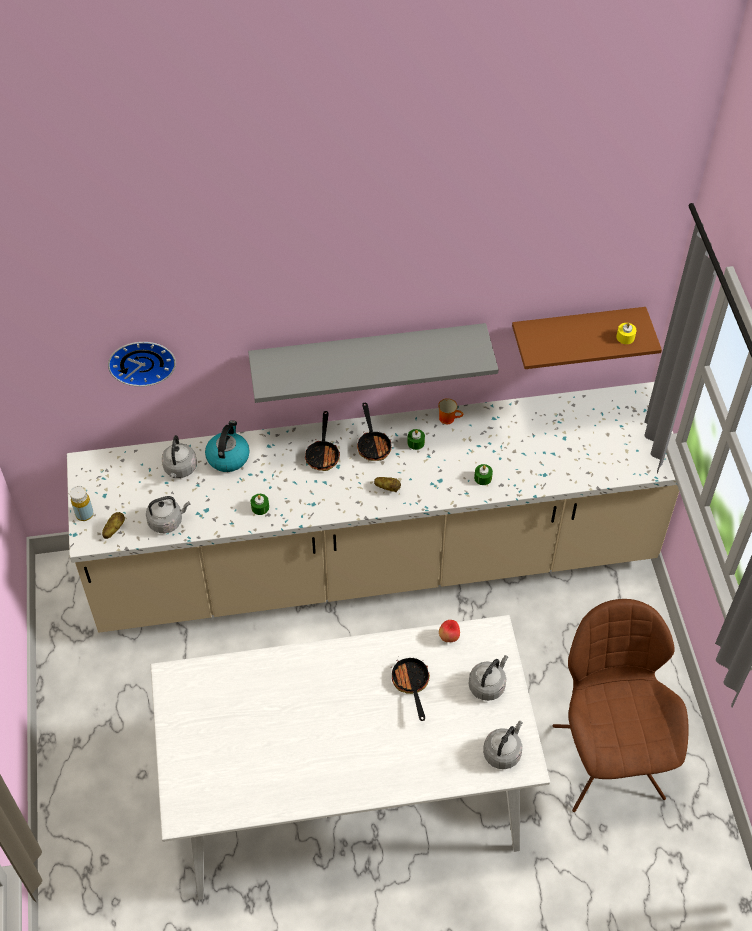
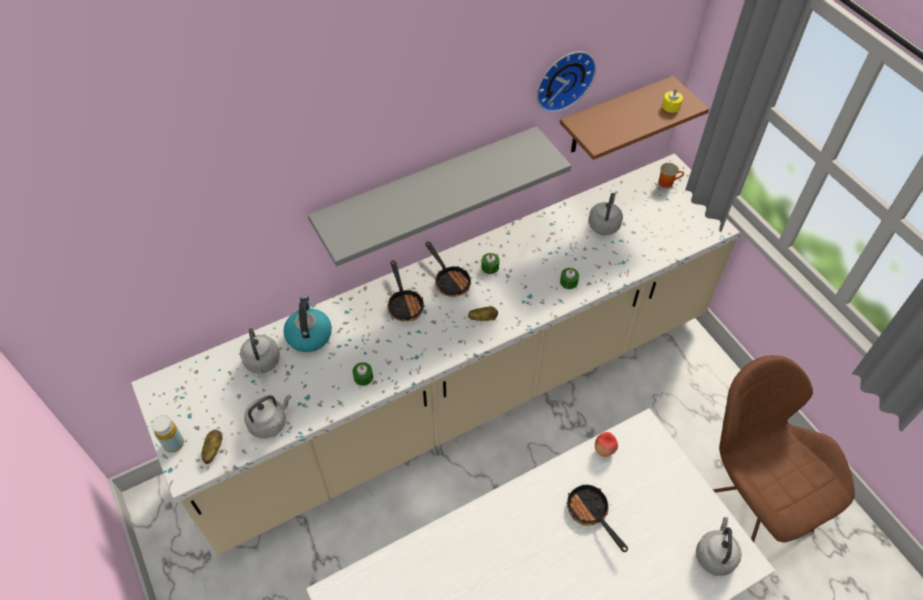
camera: 20 degrees left, 0 degrees up
(141, 360) = (192, 255): wall clock -> wall clock (563, 79)
(449, 418) = (510, 235): mug -> mug (667, 182)
(488, 685) = (665, 487): grey kettle -> grey kettle (604, 224)

